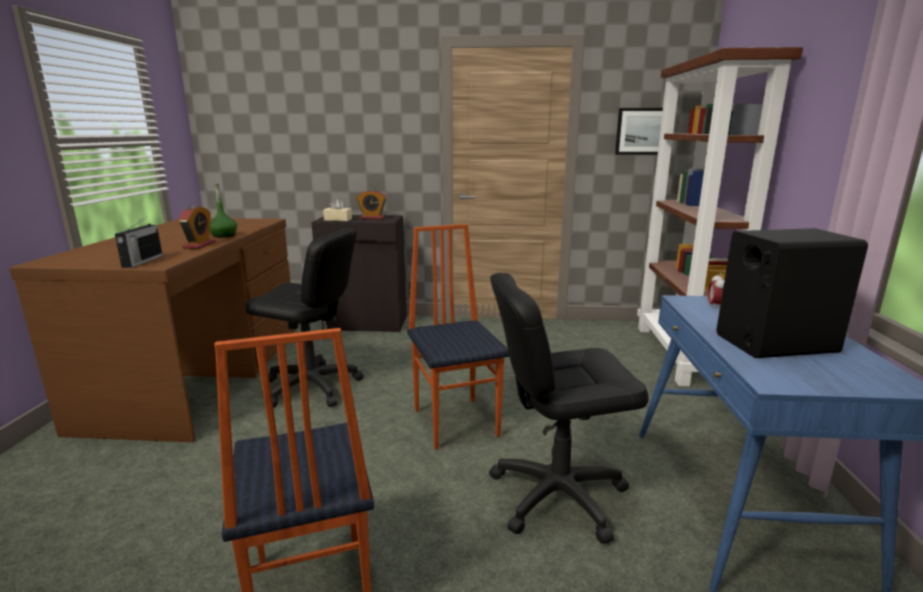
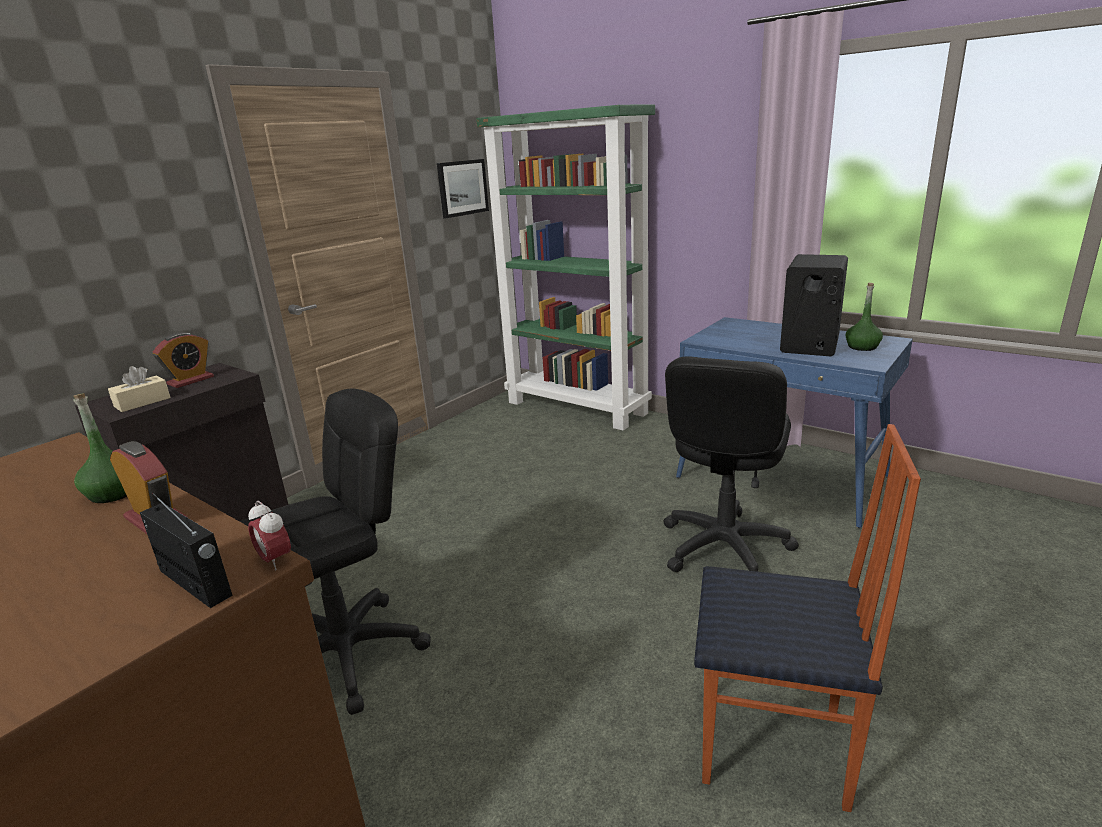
camera: 55 degrees left, 5 degrees up
(457, 422) = (562, 561): chair -> none
(681, 354) = (578, 407): brown bookcase -> green bookcase
(715, 306) = (724, 336): alarm clock -> alarm clock (275, 560)
(831, 371) = (862, 347): none -> green bottle

